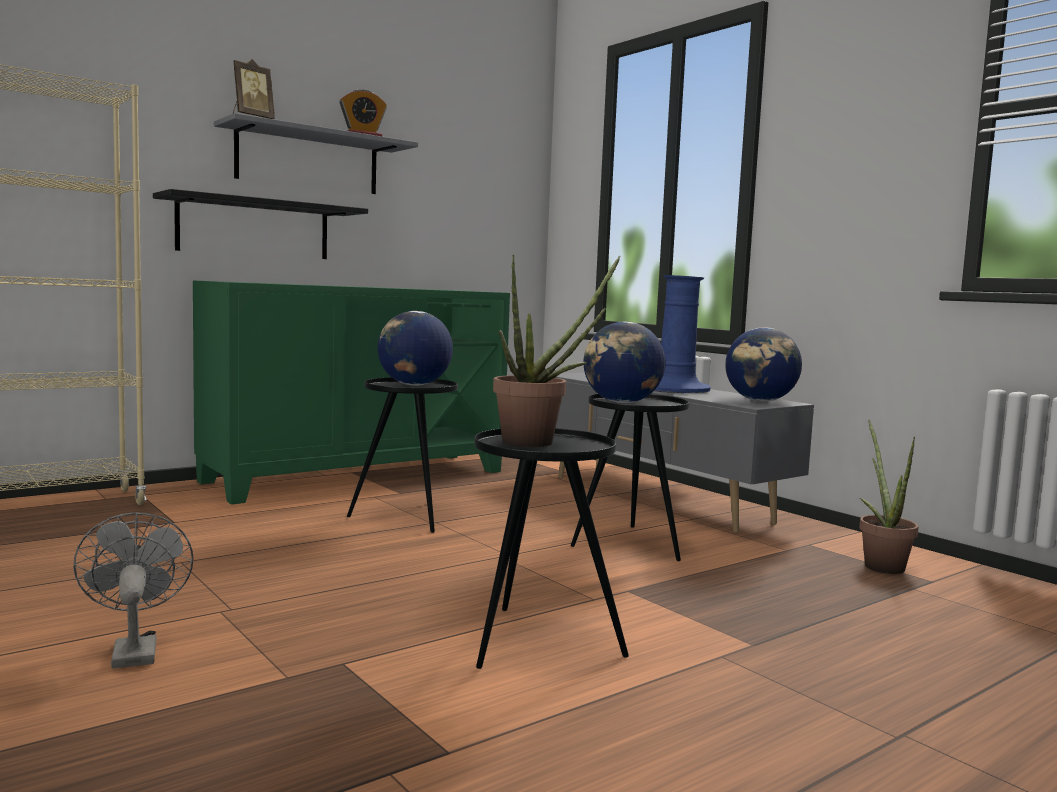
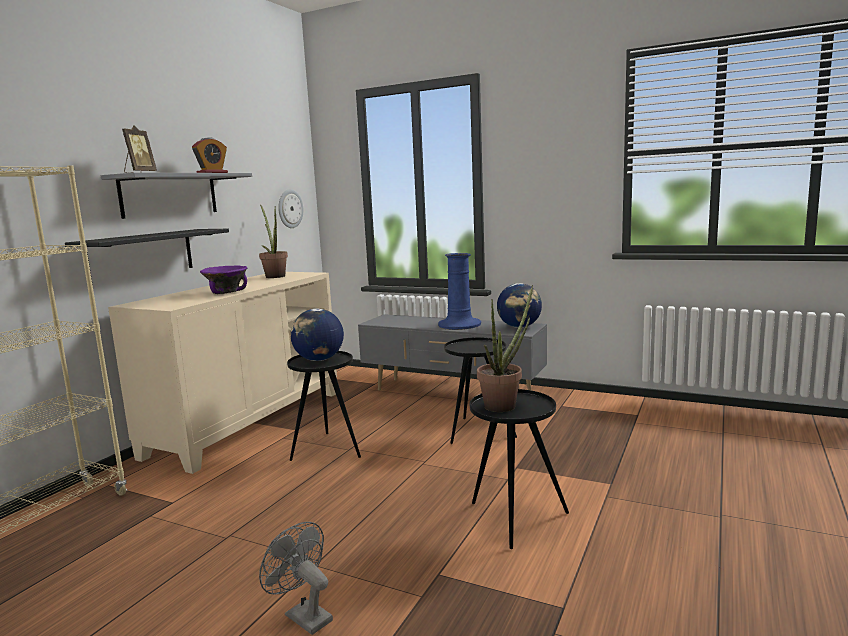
camera: 25 degrees left, 5 degrees up
(336, 285) = (226, 292): none -> purple bowl
(357, 476) = (247, 422): green cabinet -> beige cabinet
(498, 211) = (290, 208): none -> wall clock
(622, 402) = (466, 349): globe -> none
(880, 565) = (606, 410): potted plant -> potted plant (274, 276)

